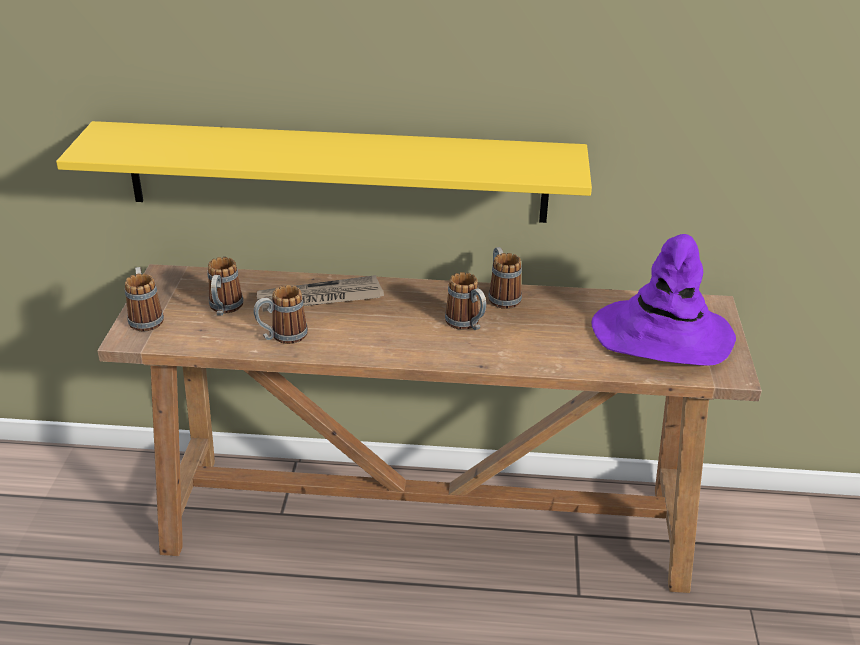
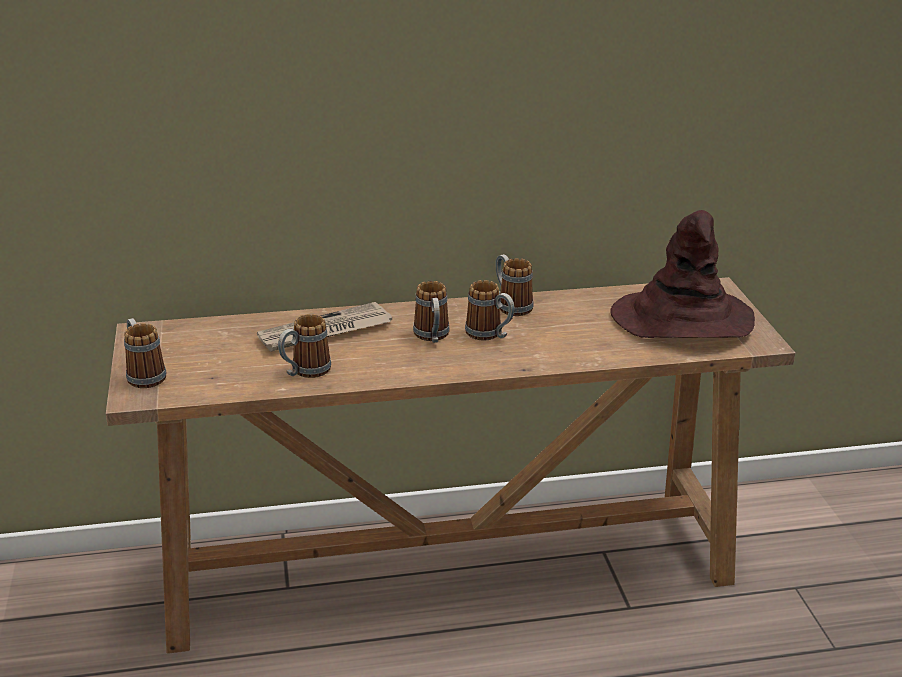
camera: 15 degrees left, 5 degrees down
(224, 309) = (227, 355): mug -> mug (432, 337)
(337, 172) = (327, 195): yellow shelf -> none
(662, 336) = (682, 319): purple hat -> brown hat

